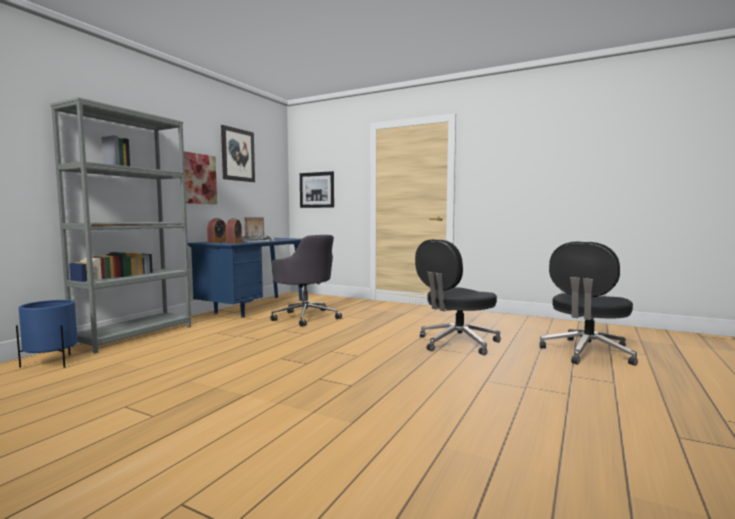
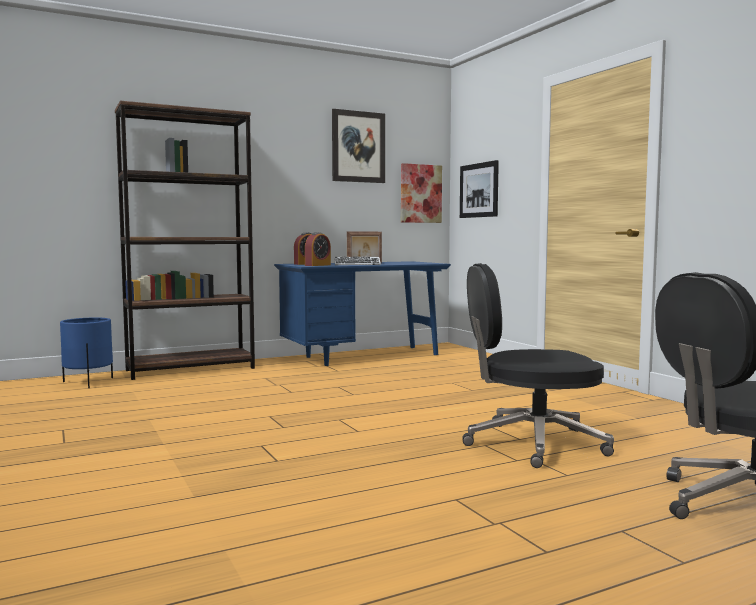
camera: 35 degrees right, 0 degrees up
(135, 336) = (191, 369): grey bookcase -> brown bookcase
(199, 179) = (295, 182): picture -> picture (420, 193)
(305, 317) = (397, 375): grey office chair -> none

